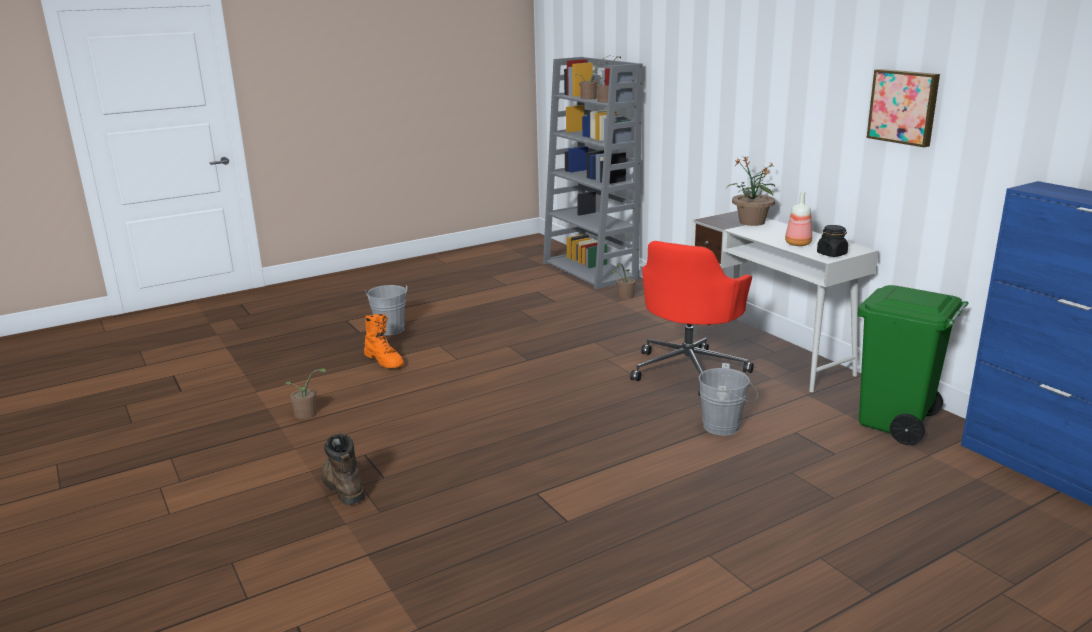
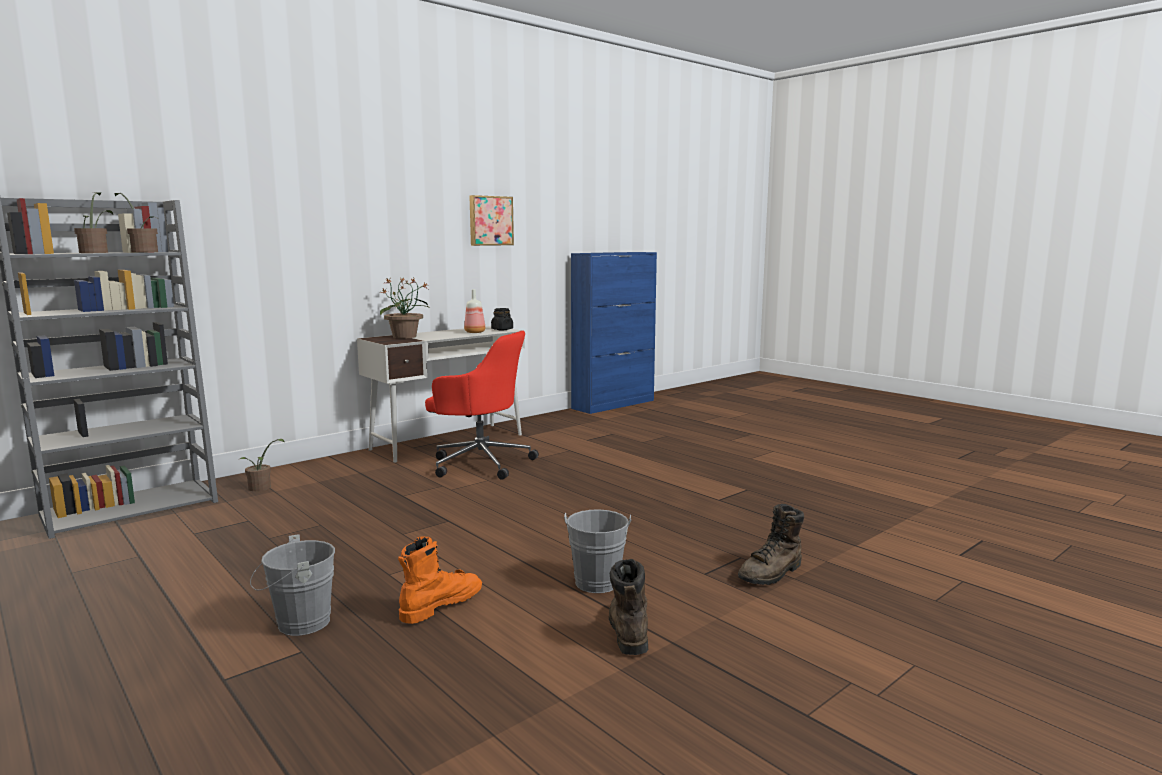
camera: 100 degrees left, 10 degrees down
(307, 415) = (628, 629): potted plant -> brown boot
(725, 427) = (585, 454): grey bucket -> grey bucket (597, 580)
(895, 423) = (566, 422): green trash can -> none

